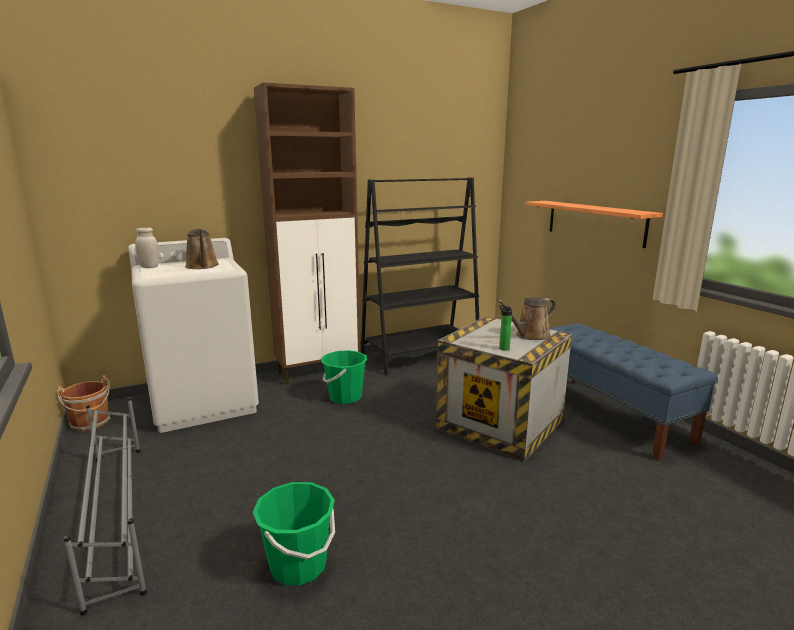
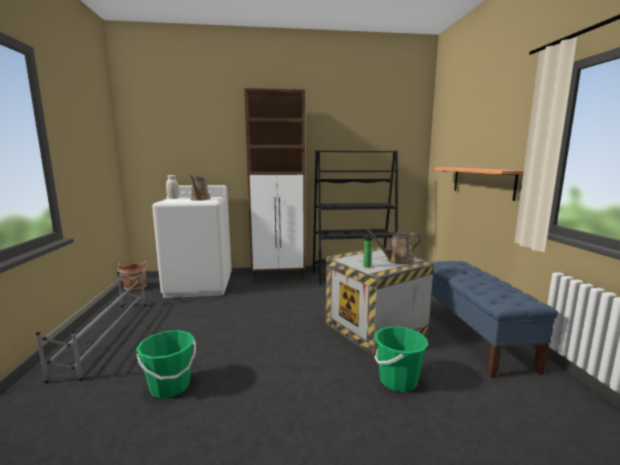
camera: 20 degrees right, 5 degrees down
(345, 397) = (282, 294): green bucket -> green bucket (398, 381)

